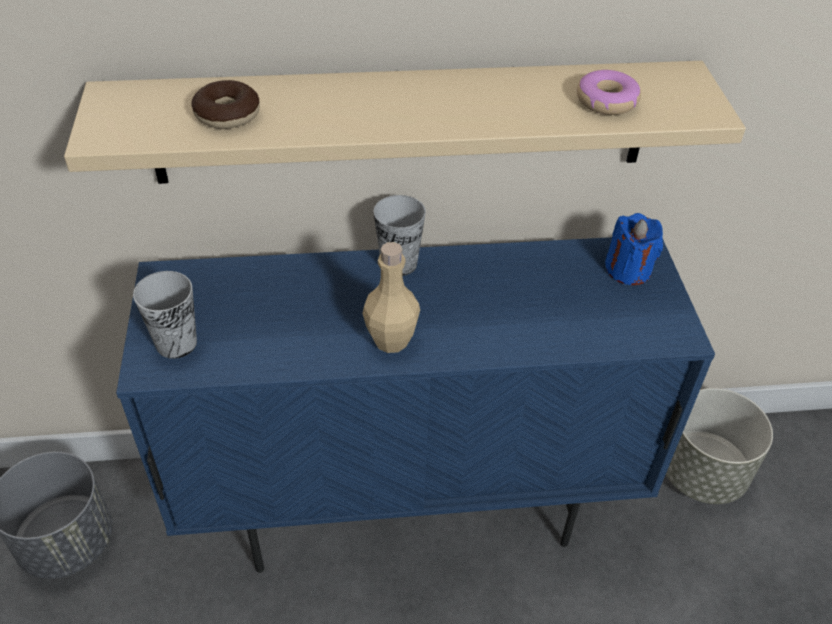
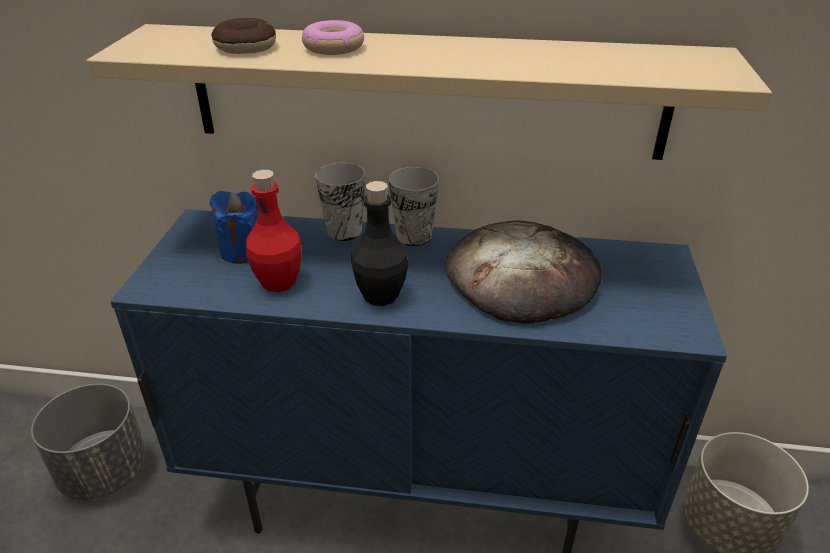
camera: 15 degrees right, 10 degrees down
(176, 343) = (183, 271): cup -> cup (344, 231)
(283, 341) = (278, 282): none -> red bottle
(391, 340) = (380, 295): beige bottle -> black bottle
(519, 297) = (522, 277): none -> bread
(606, 101) = (619, 64): donut -> donut (333, 47)
(628, 270) = (645, 269): blue candle -> blue candle (243, 251)

